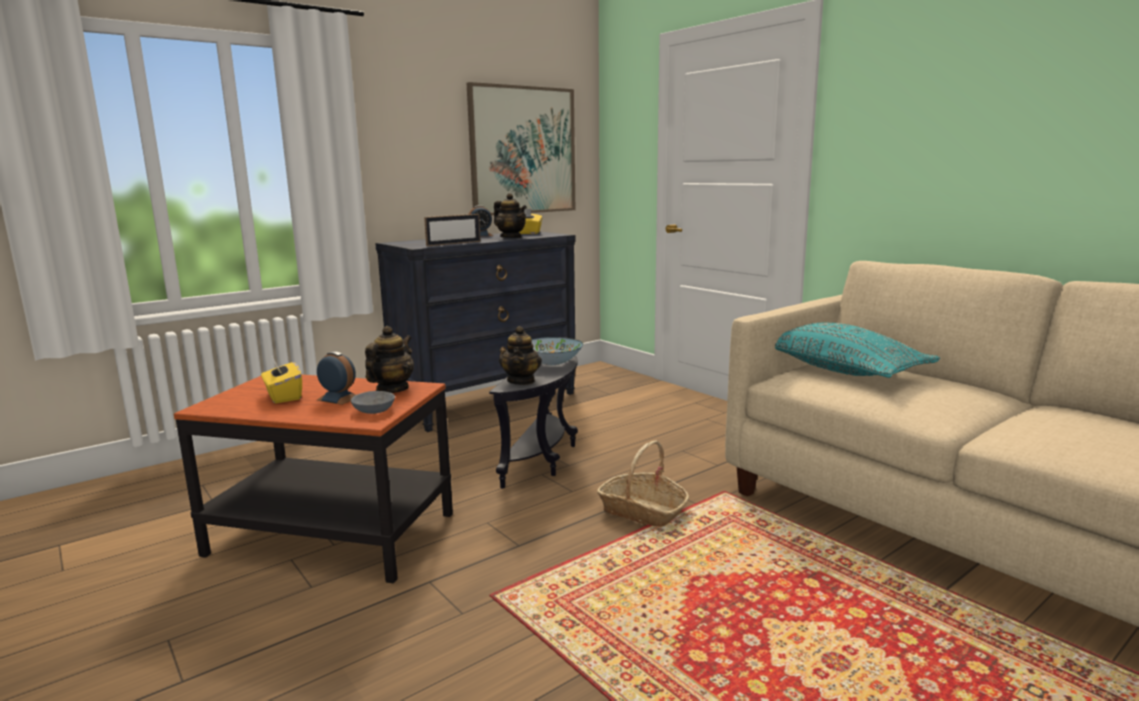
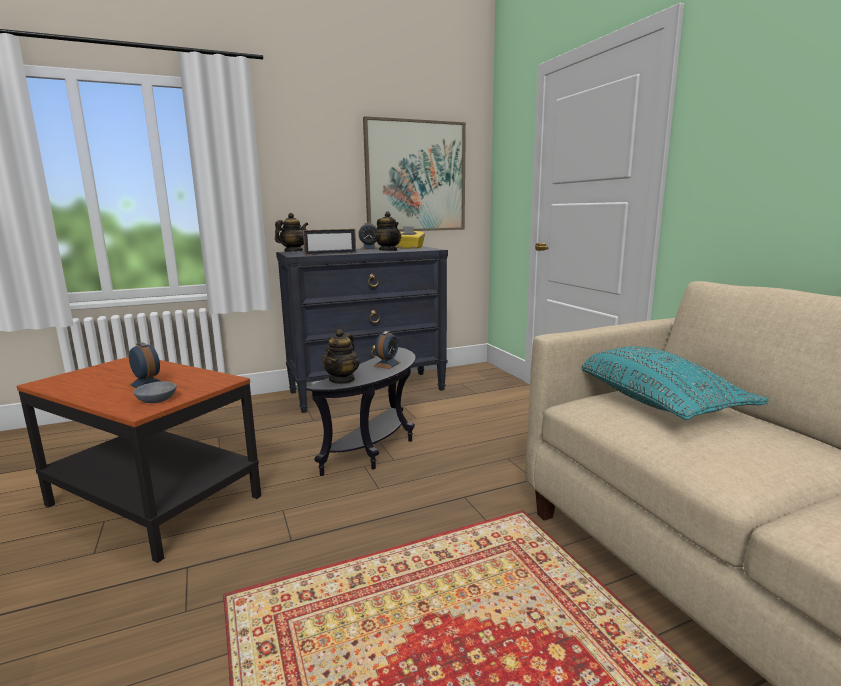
camera: 15 degrees right, 0 degrees up
(283, 396) = (111, 378): yellow tissue box -> none
(391, 390) = (198, 380): teapot -> teapot (293, 251)
(552, 363) = (387, 364): bowl -> alarm clock
(643, 511) = (429, 521): basket -> none

